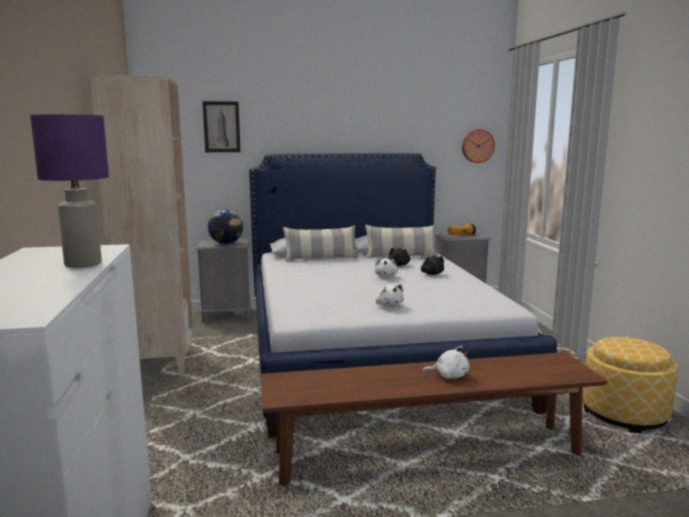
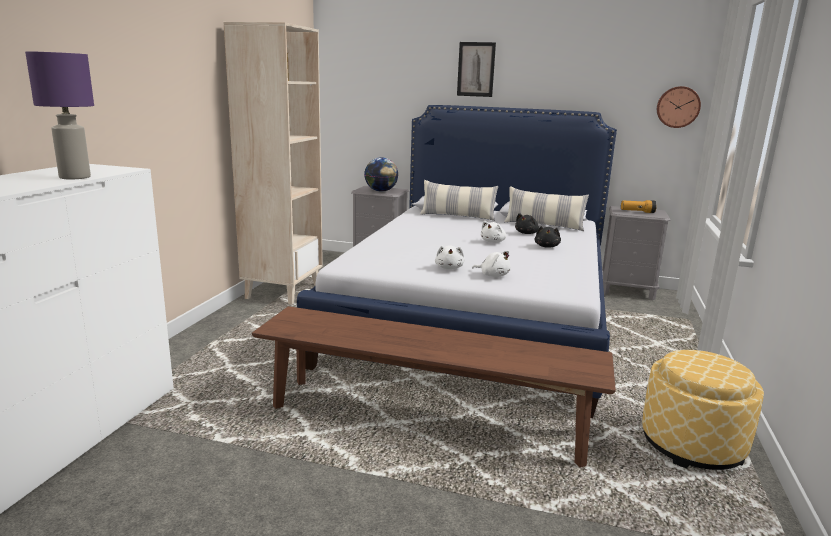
camera: 25 degrees right, 5 degrees up
(221, 127) = (391, 75): picture -> picture (476, 69)
(449, 376) = (447, 345): white plush toy -> white plush toy (493, 275)

